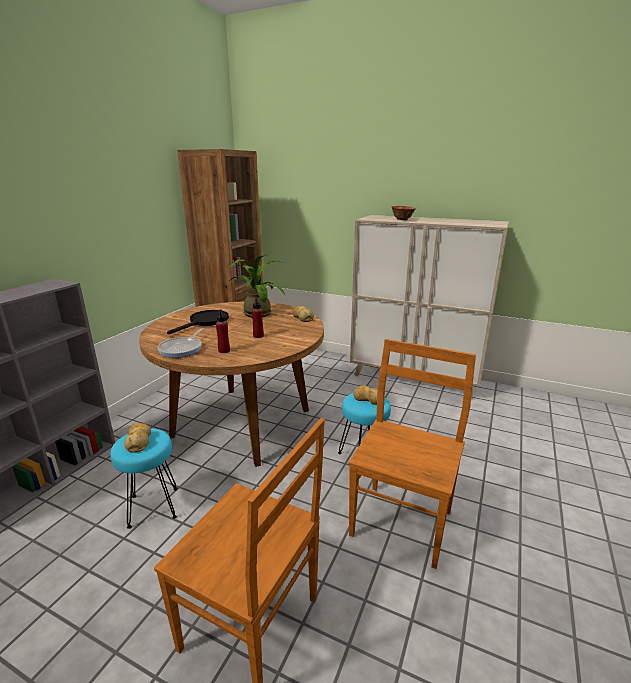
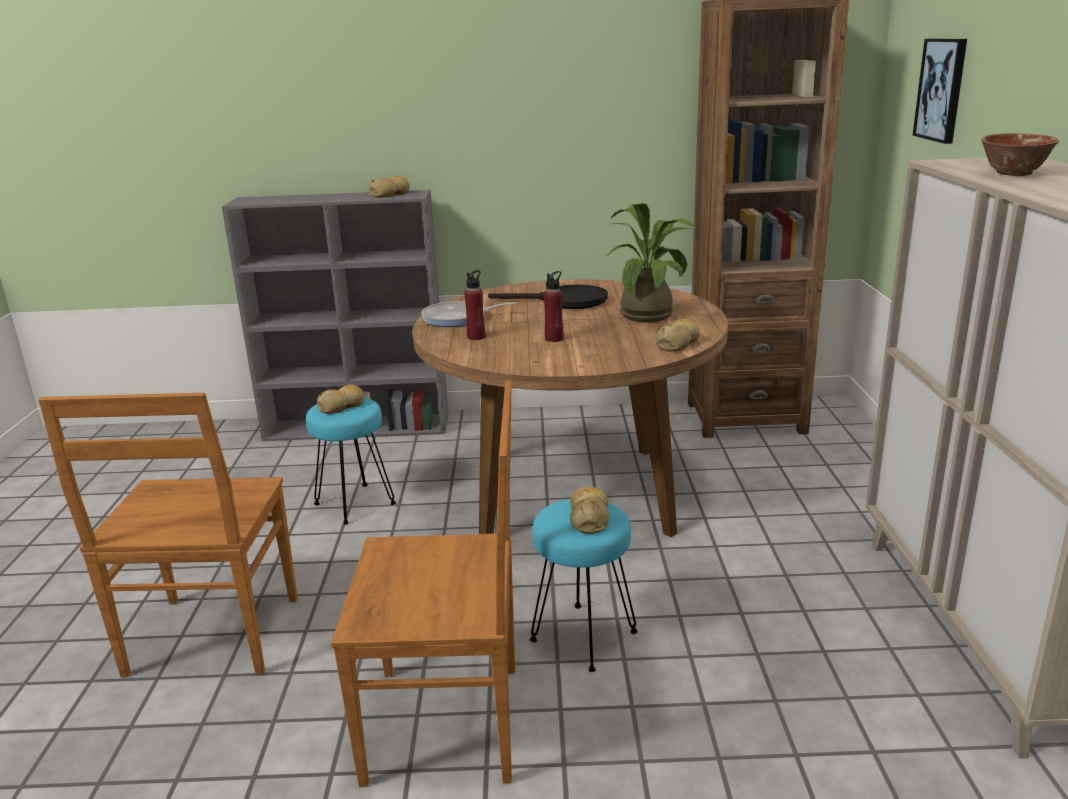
camera: 65 degrees right, 0 degrees up
(37, 287) = (391, 194): none -> bread
(293, 194) = (942, 89): none -> picture

